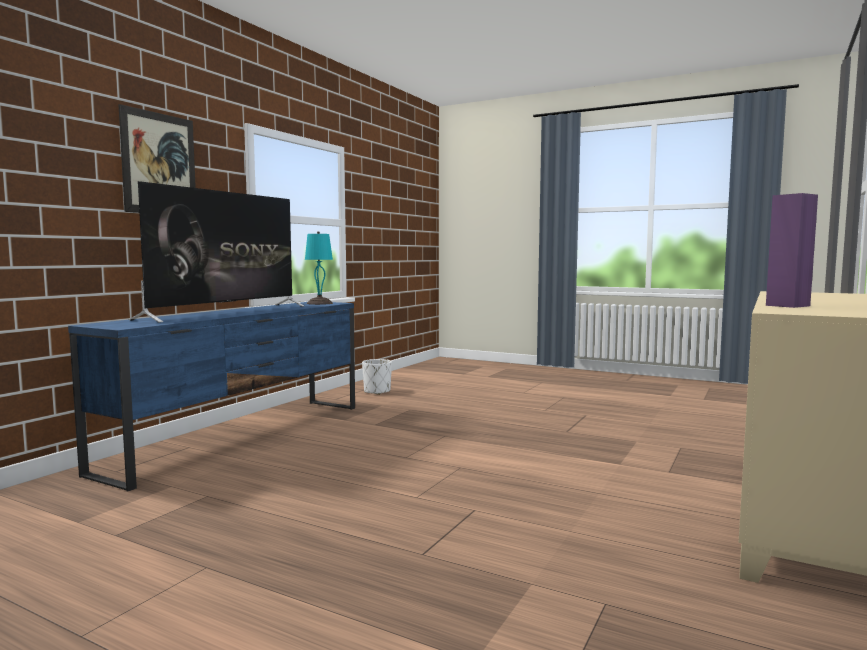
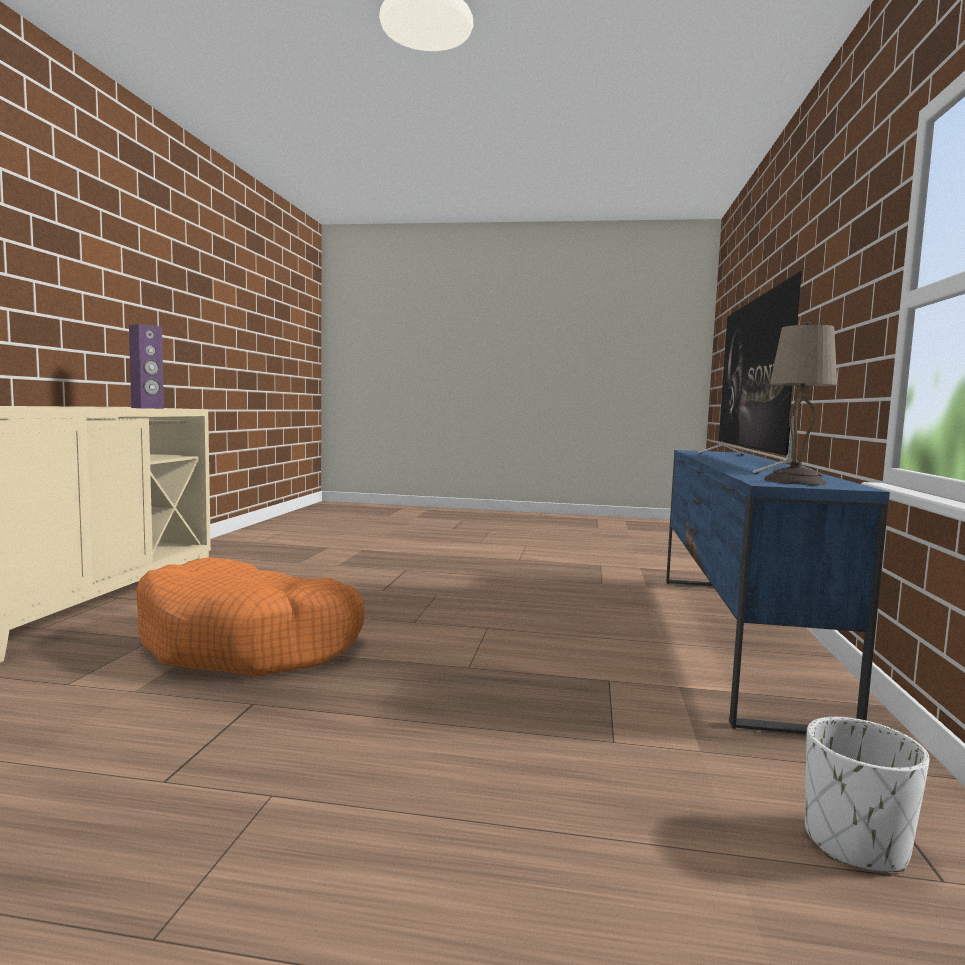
camera: 160 degrees right, 0 degrees up
(159, 164) = (836, 266): picture -> none
(319, 303) = (793, 481): turquoise table lamp -> beige table lamp
(589, 461) = (250, 644): none -> orange dog bed

